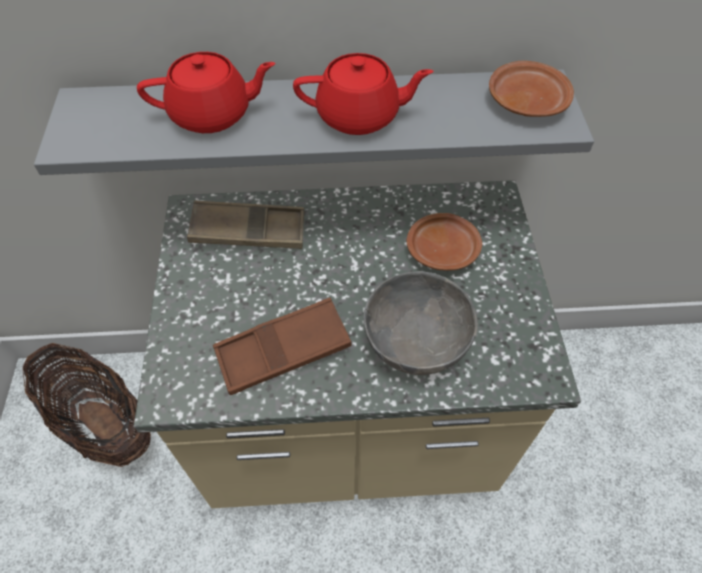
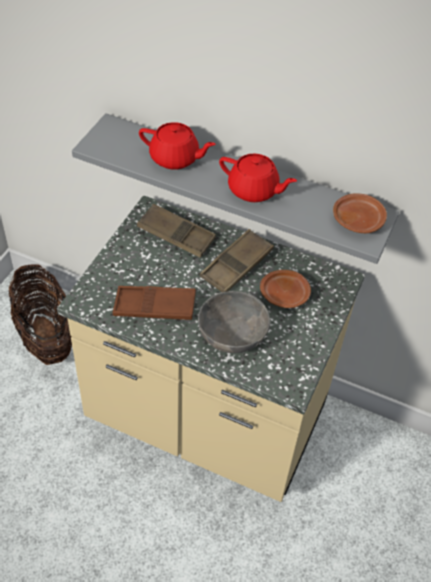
camera: 25 degrees right, 5 degrees down
(356, 238) = (236, 265): none -> brown tray

